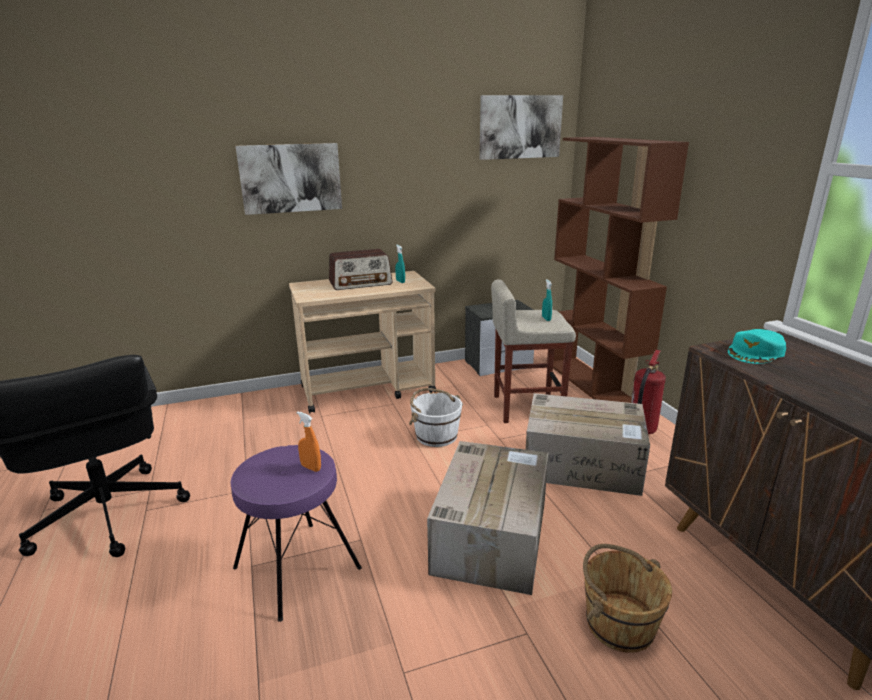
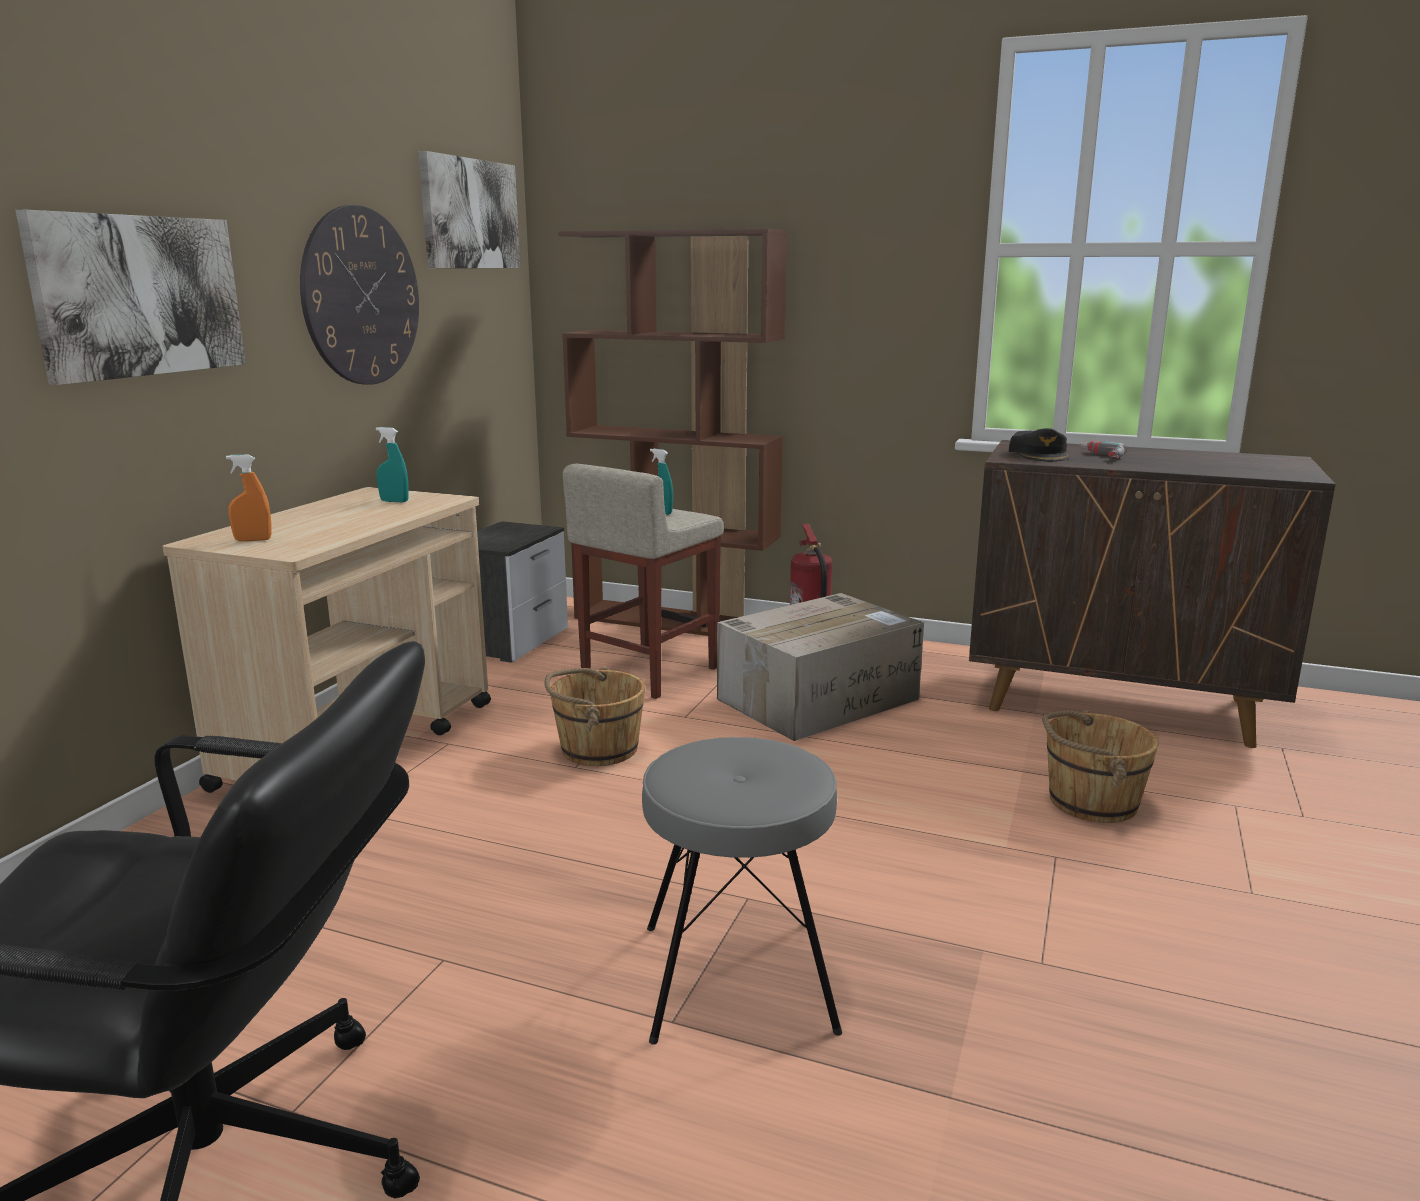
camera: 50 degrees left, 5 degrees down
(296, 568) = (736, 977): purple stool -> grey stool
(311, 467) = (768, 752): orange spray bottle -> orange spray bottle (253, 540)
(361, 283) = (327, 516): radio -> none
(426, 176) = (361, 296): none -> wall clock
(436, 435) = (597, 749): white bucket -> brown bucket
(491, 534) = (867, 805): cardboard box -> none
(756, 353) = (1039, 454): turquoise cap -> black cap
(803, 370) = (1098, 456): none -> power drill

